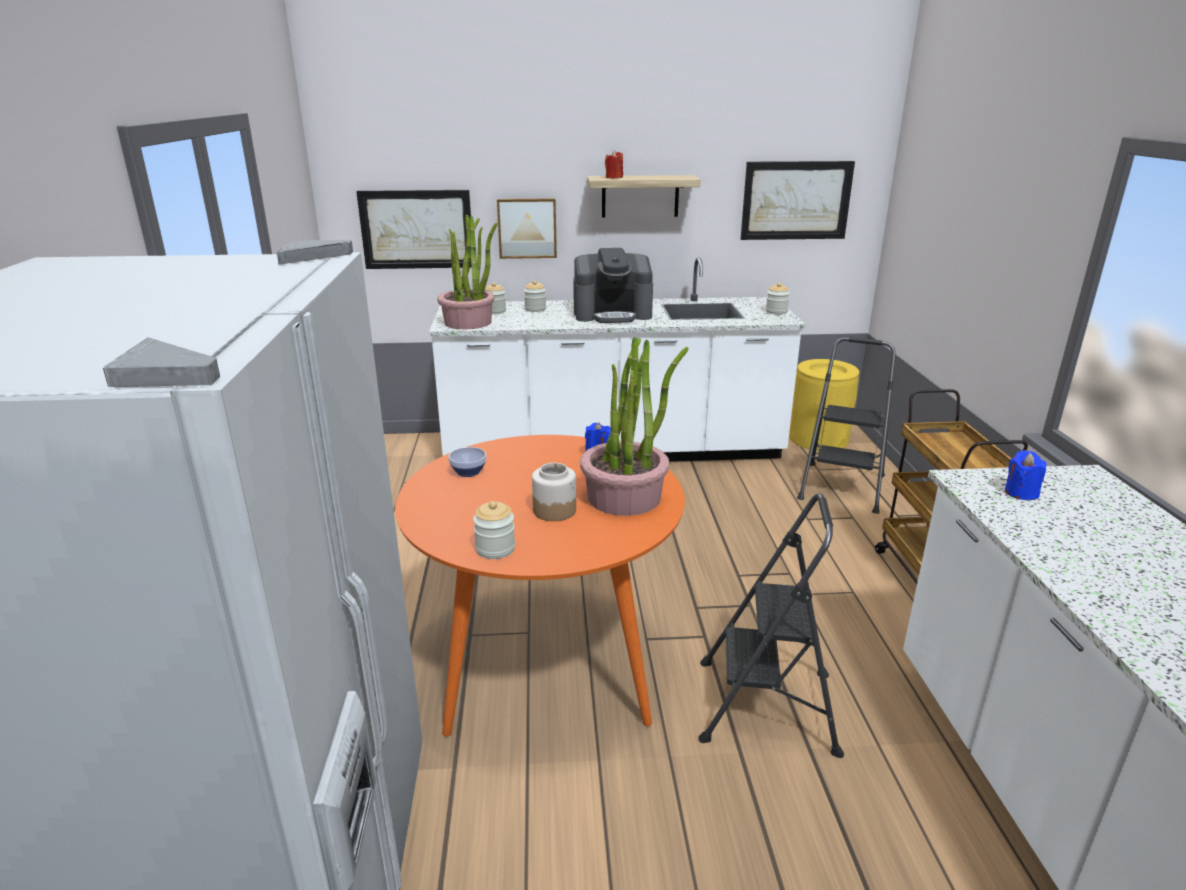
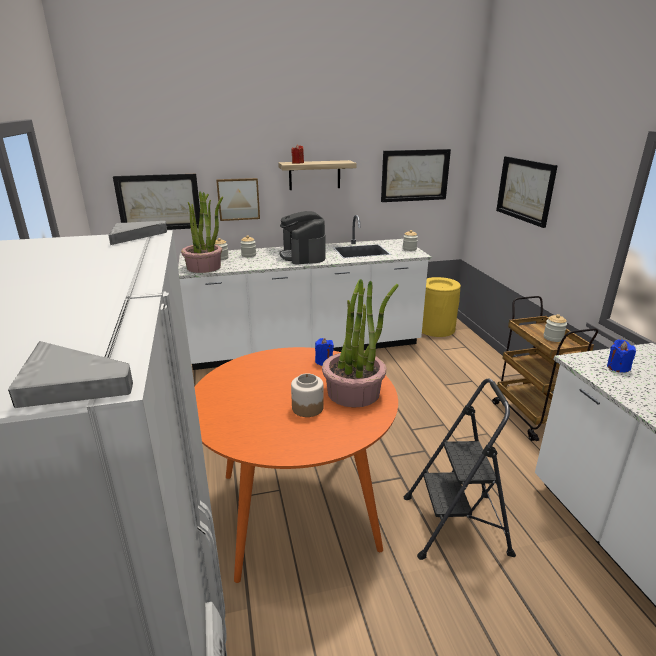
camera: 10 degrees left, 0 degrees up
(469, 472) = (235, 383): bowl -> none
(495, 549) = (274, 445): jar -> jar (553, 338)
(612, 314) = (303, 256): coffee machine -> coffee machine turned 90 degrees clockwise
(842, 485) = (459, 359): black step ladder -> none
(957, 226) = (525, 190): none -> picture

